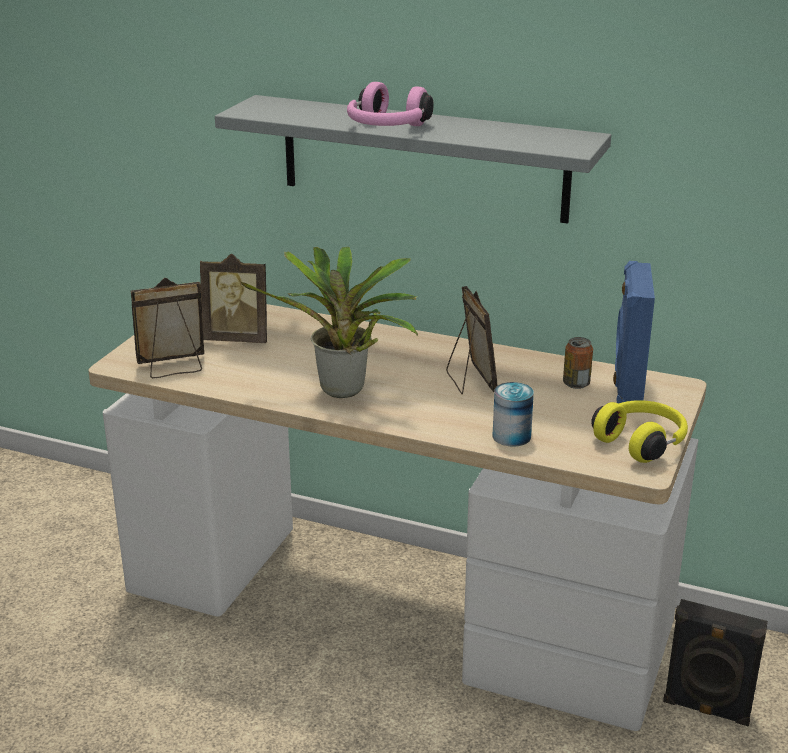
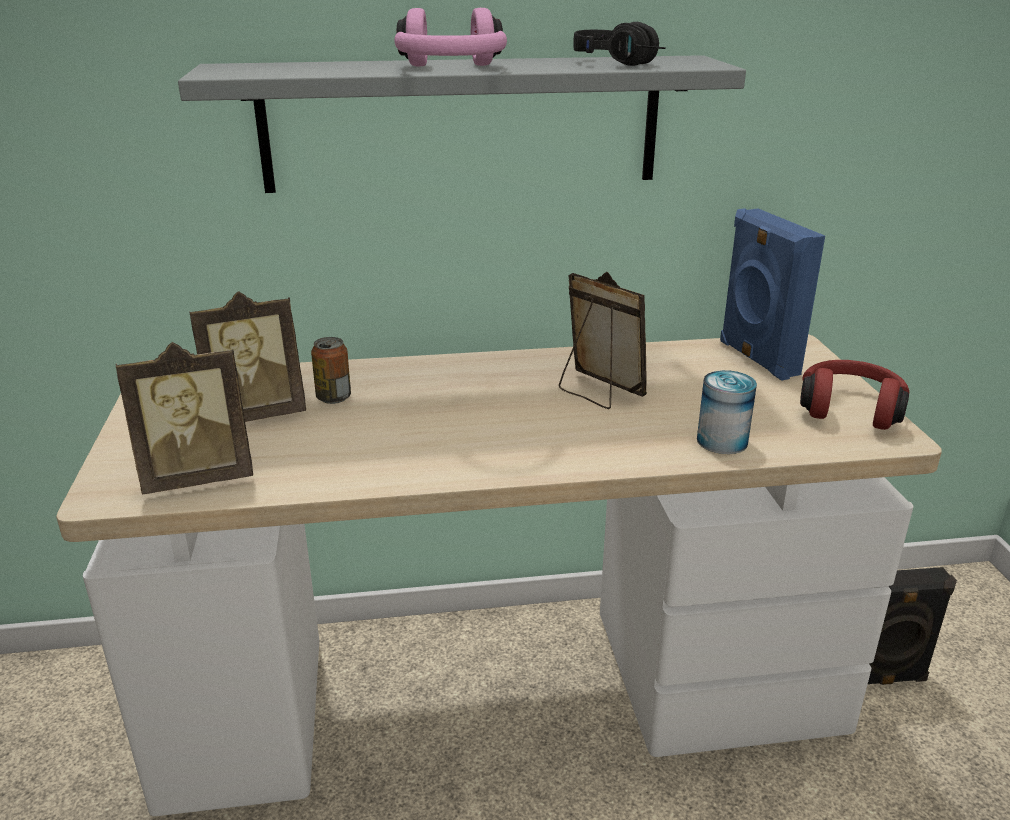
camera: 30 degrees left, 0 degrees up
(173, 367) = (198, 477): picture frame -> picture frame turned 150 degrees counterclockwise
(344, 393) = (472, 446): potted plant -> none
(517, 138) = (623, 63): none -> black headphones
(576, 384) = (705, 366): can -> can (333, 398)
(642, 442) = (850, 408): yellow headphones -> red headphones

